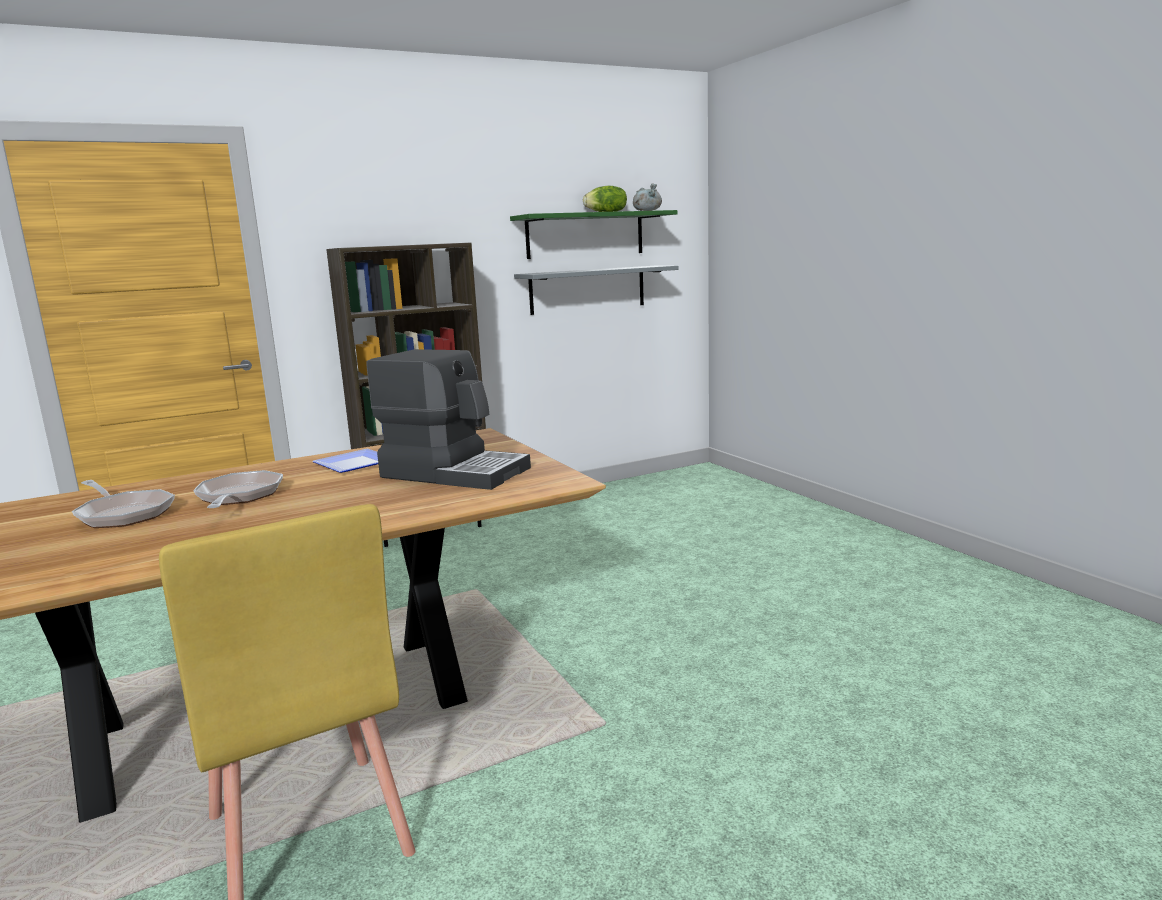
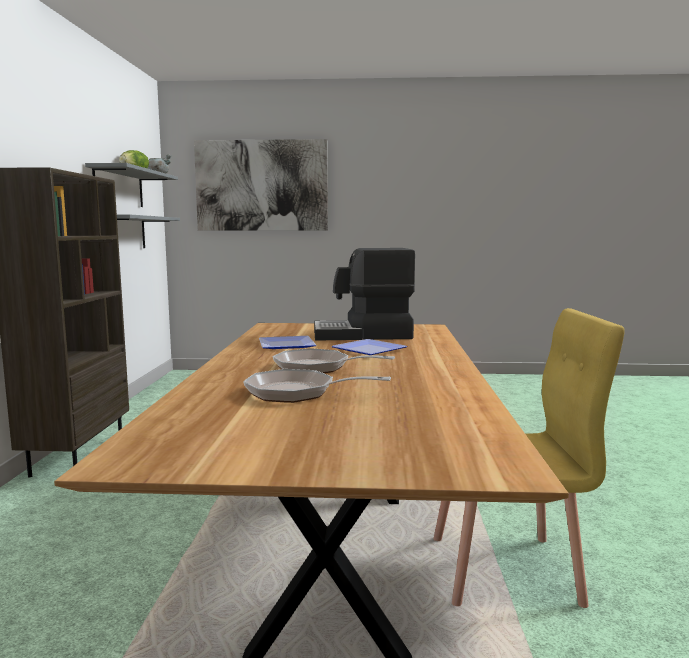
camera: 60 degrees left, 5 degrees down
(123, 514) = (298, 393): frying pan -> frying pan turned 150 degrees counterclockwise
(348, 494) = (369, 351): none -> plate
(455, 472) = (363, 335): coffee machine -> coffee machine turned 150 degrees counterclockwise
(585, 235) = (119, 187): green shelf -> grey shelf
(801, 209) = (262, 185): none -> picture

